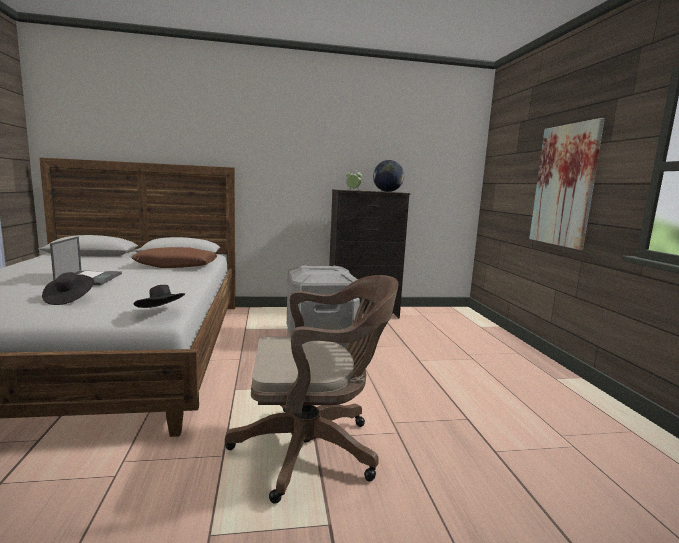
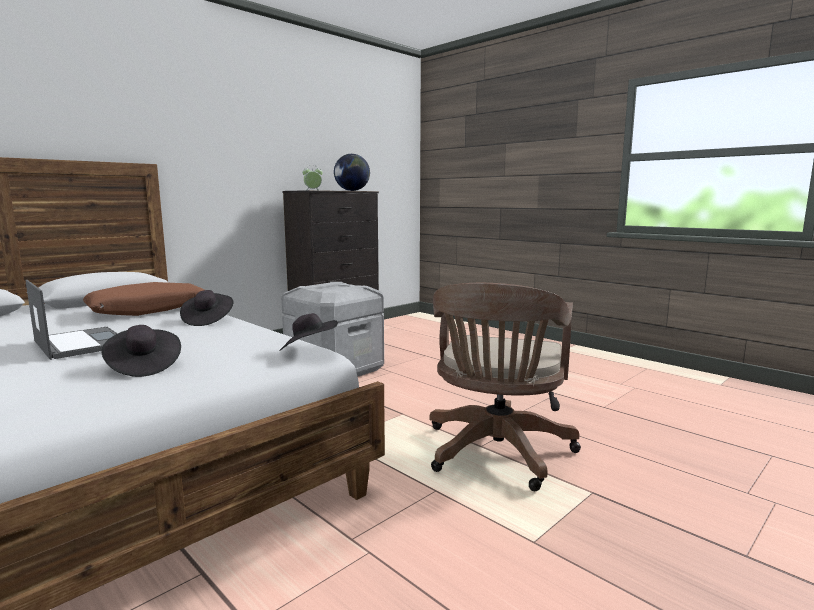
camera: 35 degrees left, 0 degrees up
(180, 278) = (207, 320): none -> black hat
(313, 449) = (496, 454): brown office chair -> brown office chair turned 150 degrees clockwise
(564, 185) = (532, 177): picture -> none

